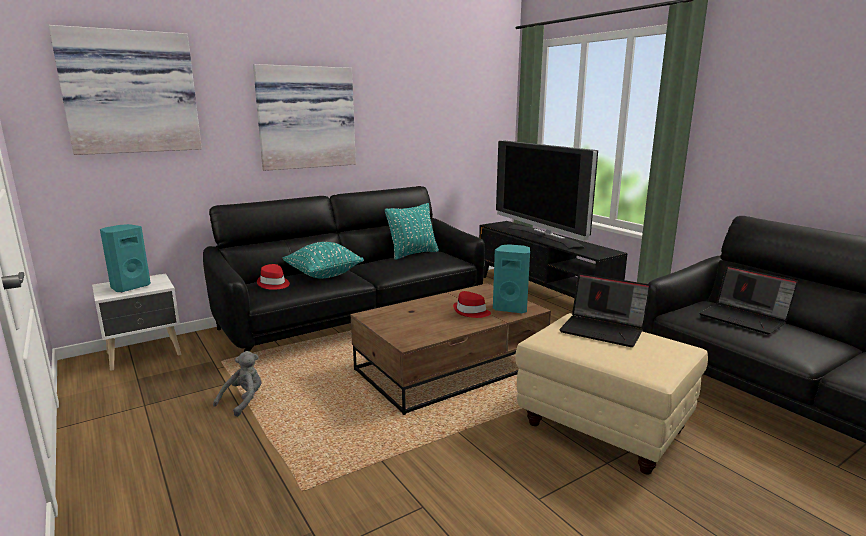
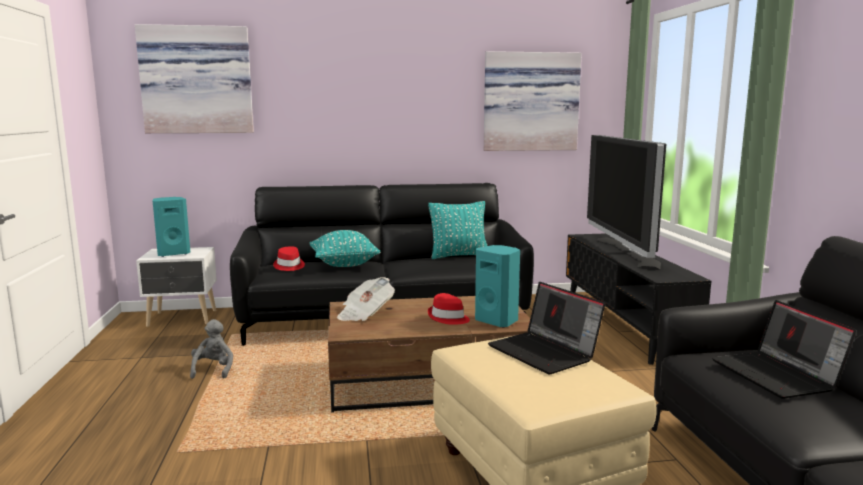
camera: 25 degrees right, 5 degrees down
(243, 401) = (213, 370): grey plush toy -> grey plush toy turned 60 degrees counterclockwise
(305, 117) = (360, 105): picture -> picture (530, 102)
(399, 321) = (365, 314): none -> newspaper

